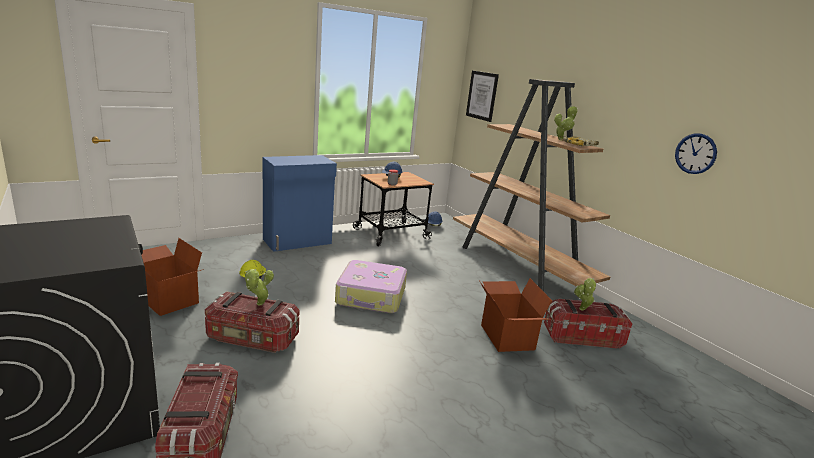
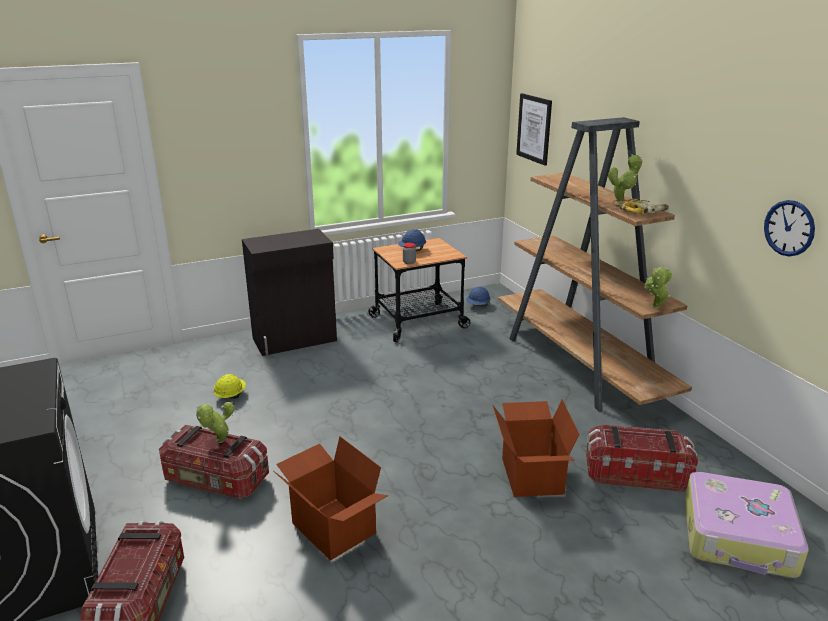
camera: 10 degrees right, 5 degrees up
(167, 300) = (129, 430): cardboard box -> cardboard box (332, 529)
(298, 242) = (295, 340): blue cabinet -> black cabinet
(371, 296) = (370, 418): suitcase -> suitcase (739, 537)
(582, 310) = (630, 442): potted plant -> potted plant (655, 307)

